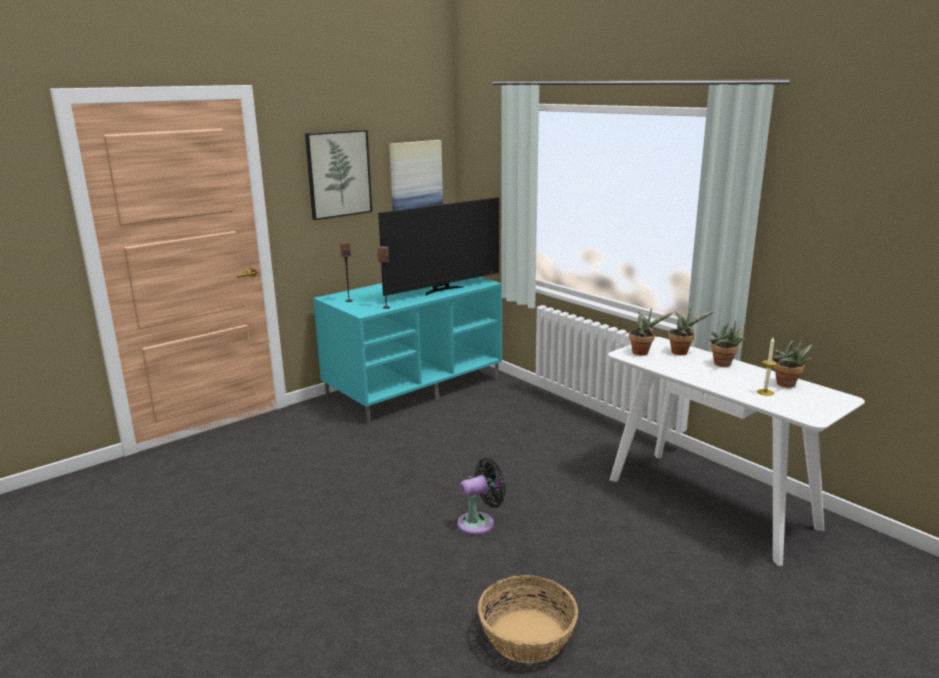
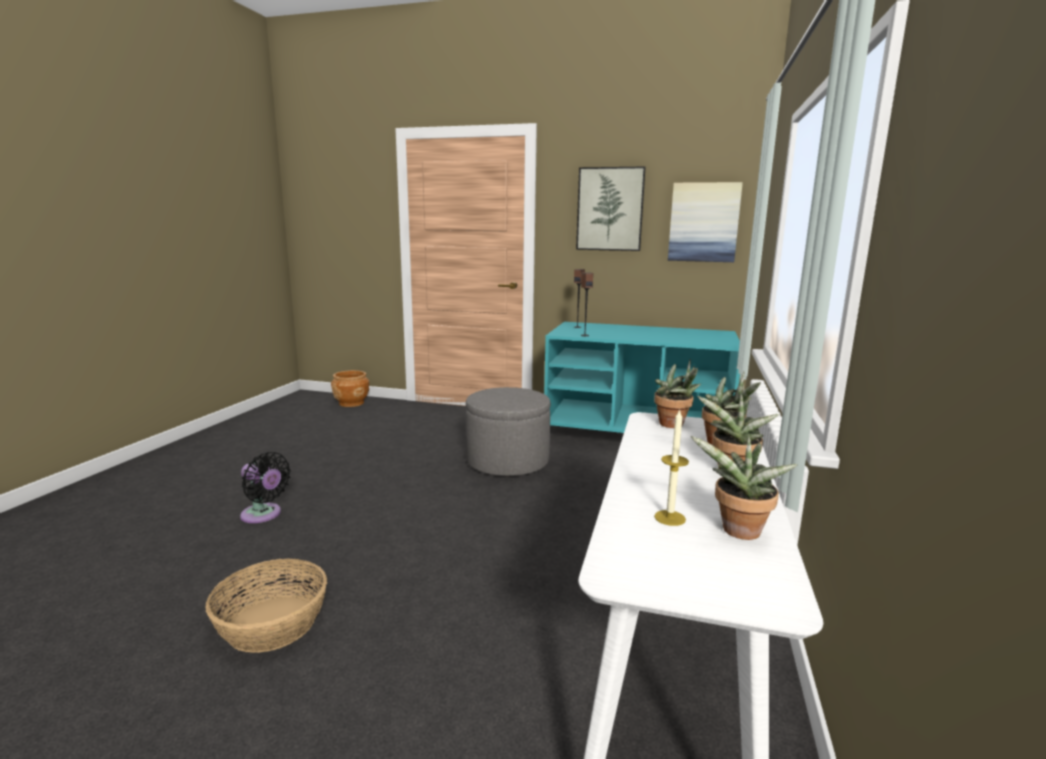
camera: 55 degrees right, 5 degrees down
(62, 493) = (351, 403): none -> brown planter
(378, 453) = (507, 461): none -> grey ottoman
(442, 290) = (668, 338): television -> none
(479, 523) = (445, 539): black fan -> black fan (263, 515)

